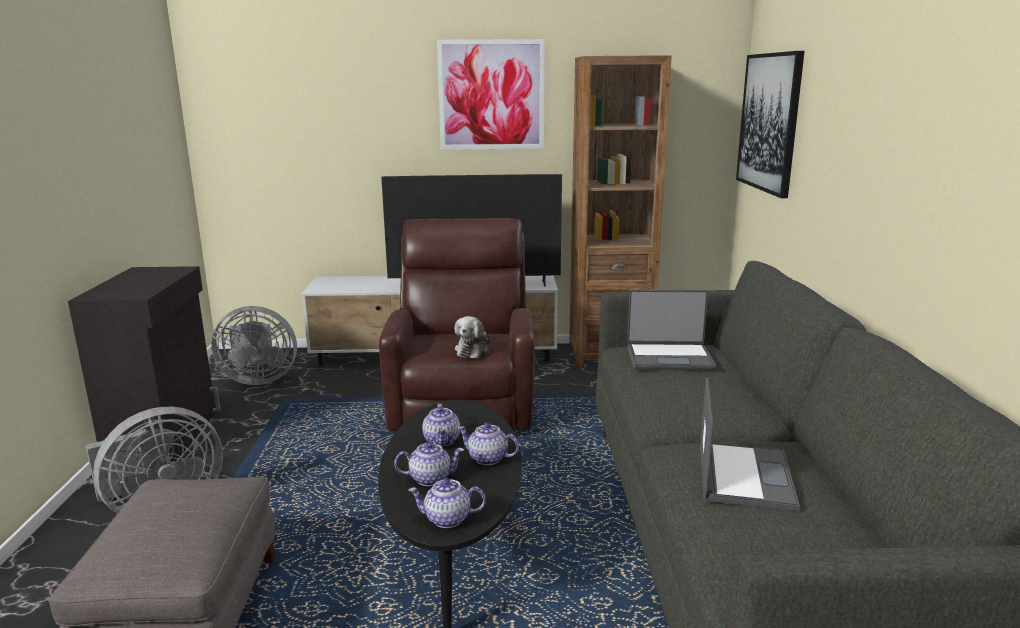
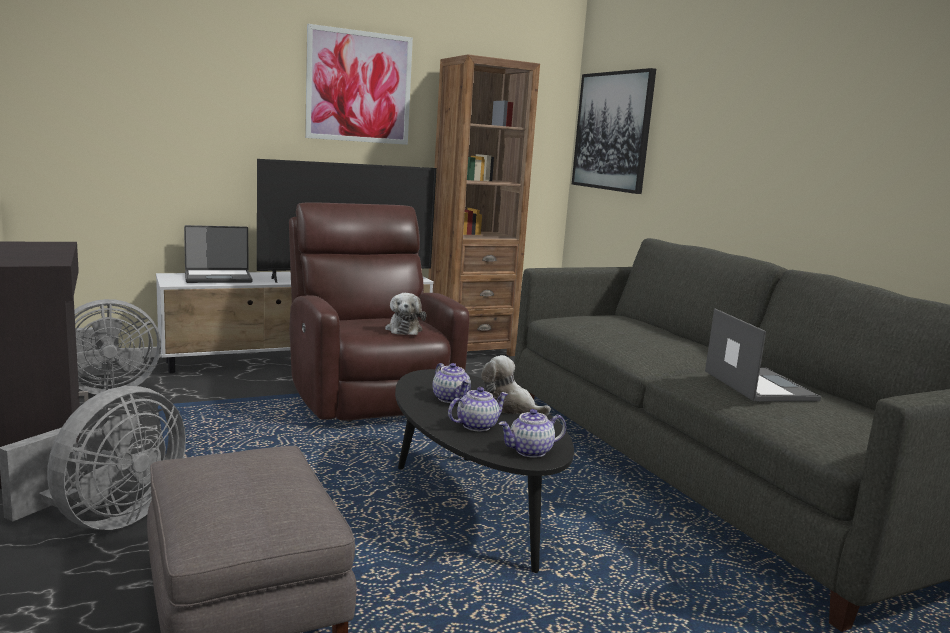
camera: 25 degrees left, 5 degrees down
(487, 459) = (509, 408): teapot -> plush toy
(669, 358) = (603, 321): laptop -> laptop (218, 278)

